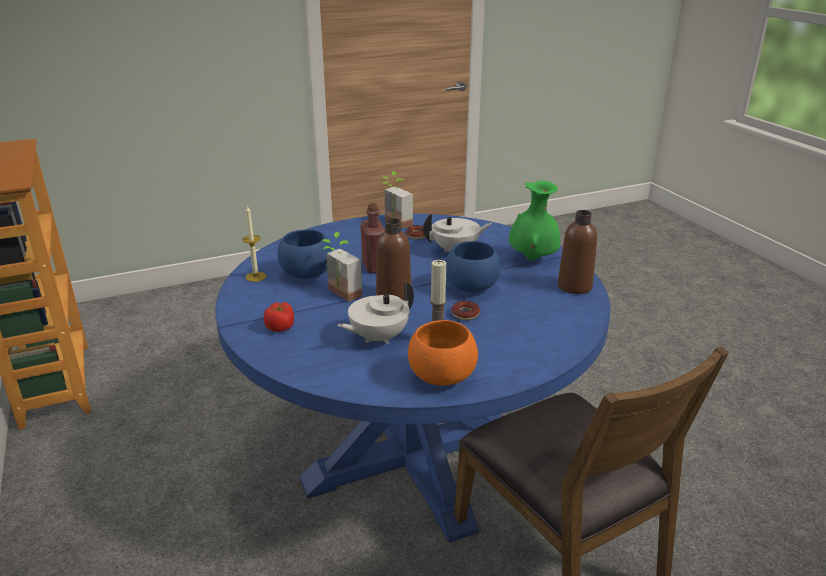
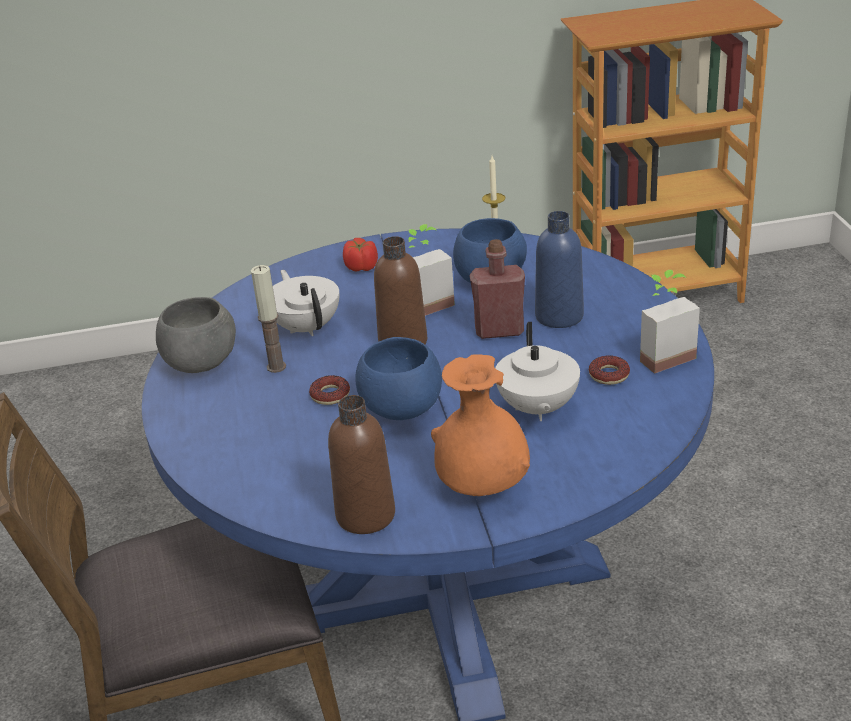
camera: 105 degrees right, 5 degrees up
(354, 250) = (559, 316): none -> blue bottle
(441, 377) = (202, 363): orange bowl -> grey bowl
(532, 259) = (483, 488): green vase -> orange vase

